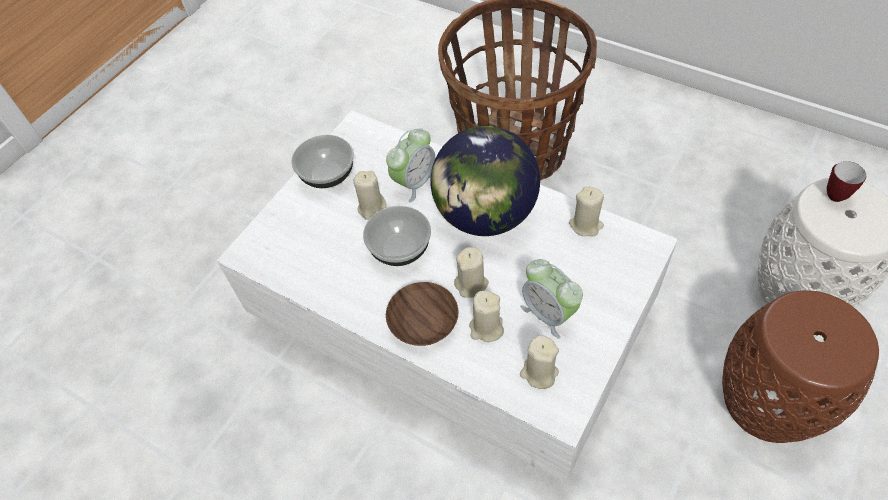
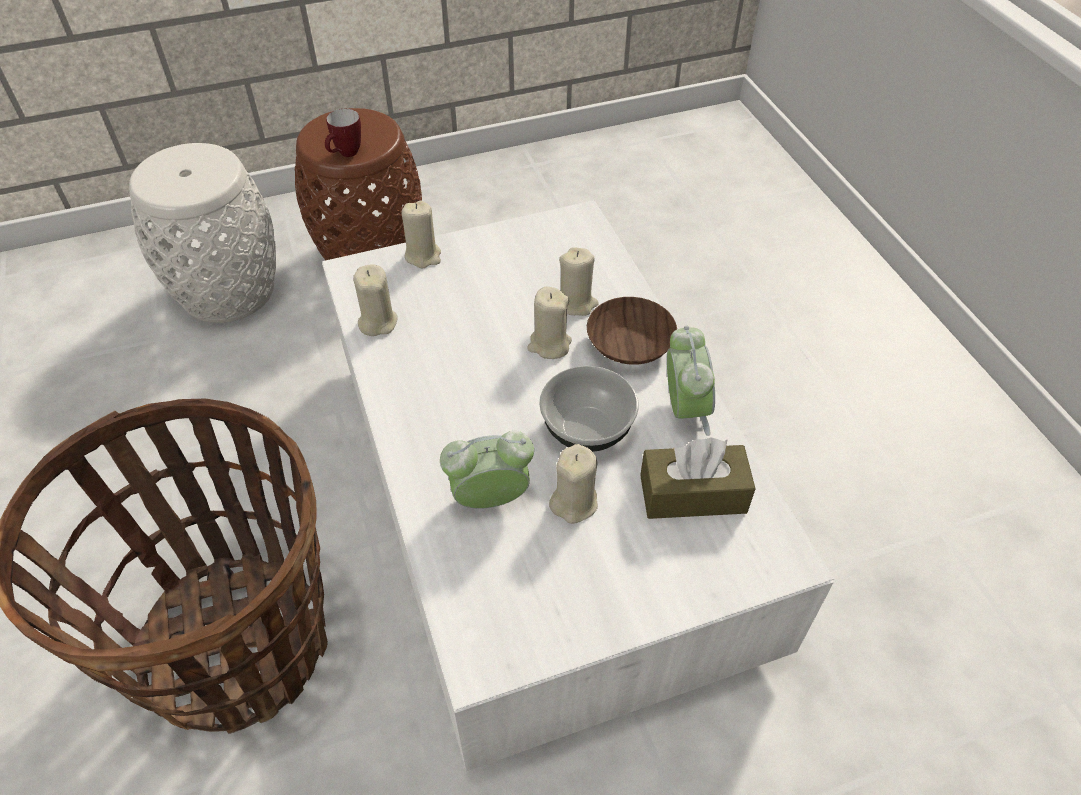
camera: 145 degrees left, 5 degrees down
(314, 253) = (693, 494): none -> brown tissue box
(328, 174) = (590, 601): bowl -> none
(485, 215) = (457, 400): globe -> none
(539, 373) = (568, 249): beige candle -> beige candle (423, 256)
(549, 313) = (508, 280): alarm clock -> alarm clock (684, 409)
(833, 193) = (166, 190): mug -> mug (346, 155)

